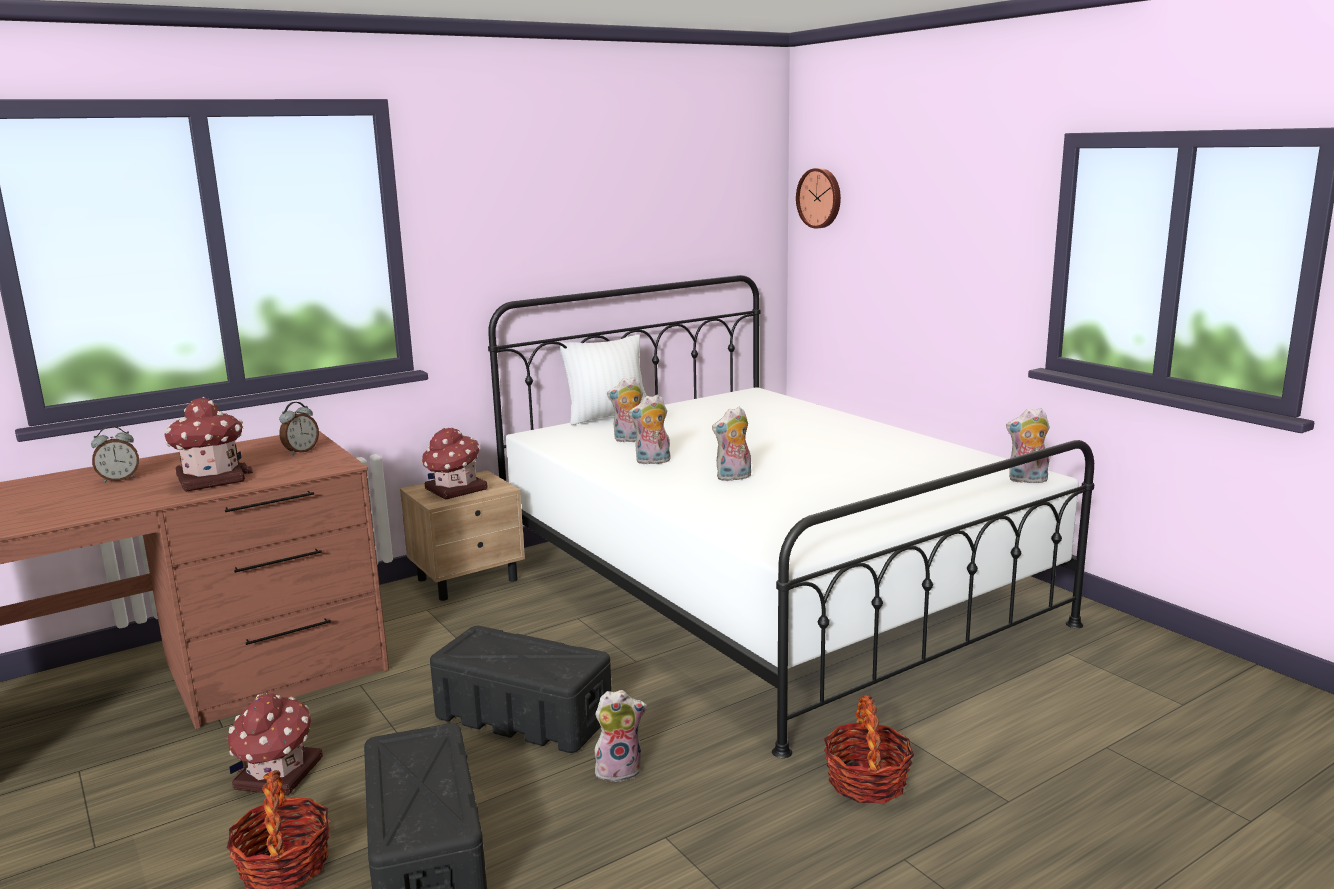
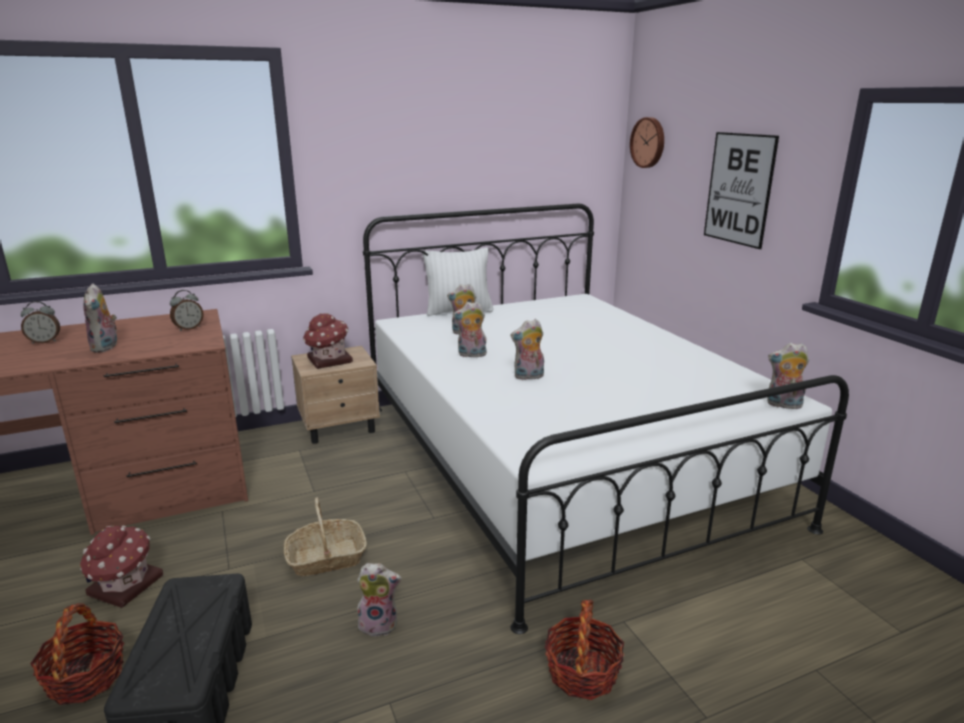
camera: 10 degrees right, 5 degrees up
(211, 478) = (106, 347): toy house -> plush toy
(522, 716) = (326, 558): black storage box -> basket
(939, 247) = (739, 189): none -> picture

